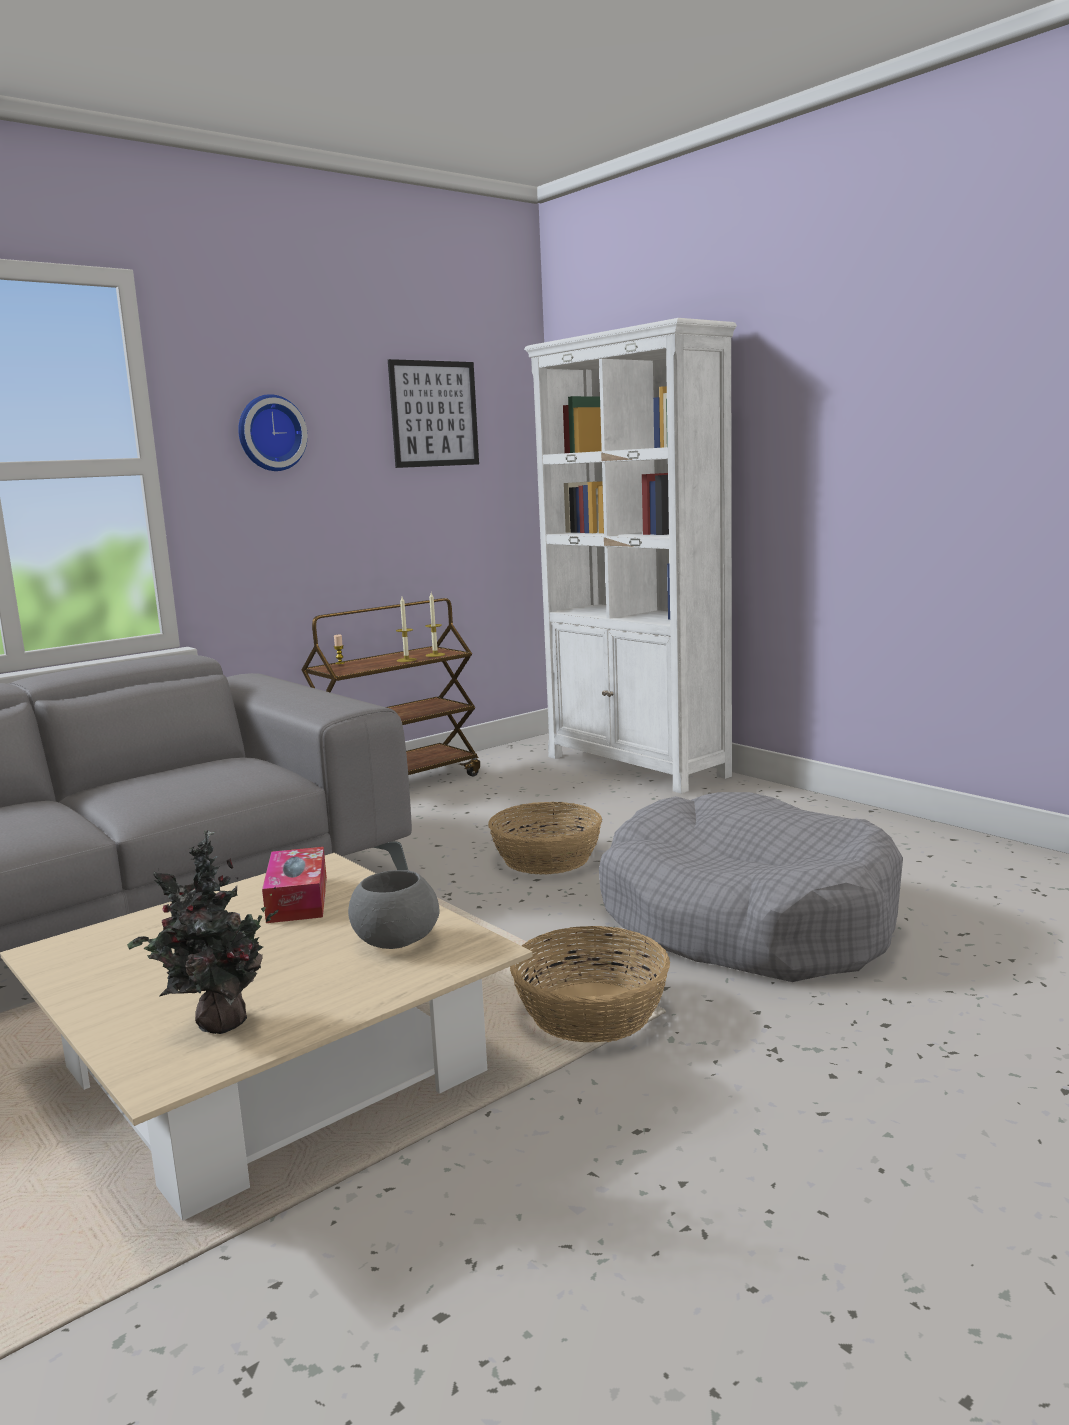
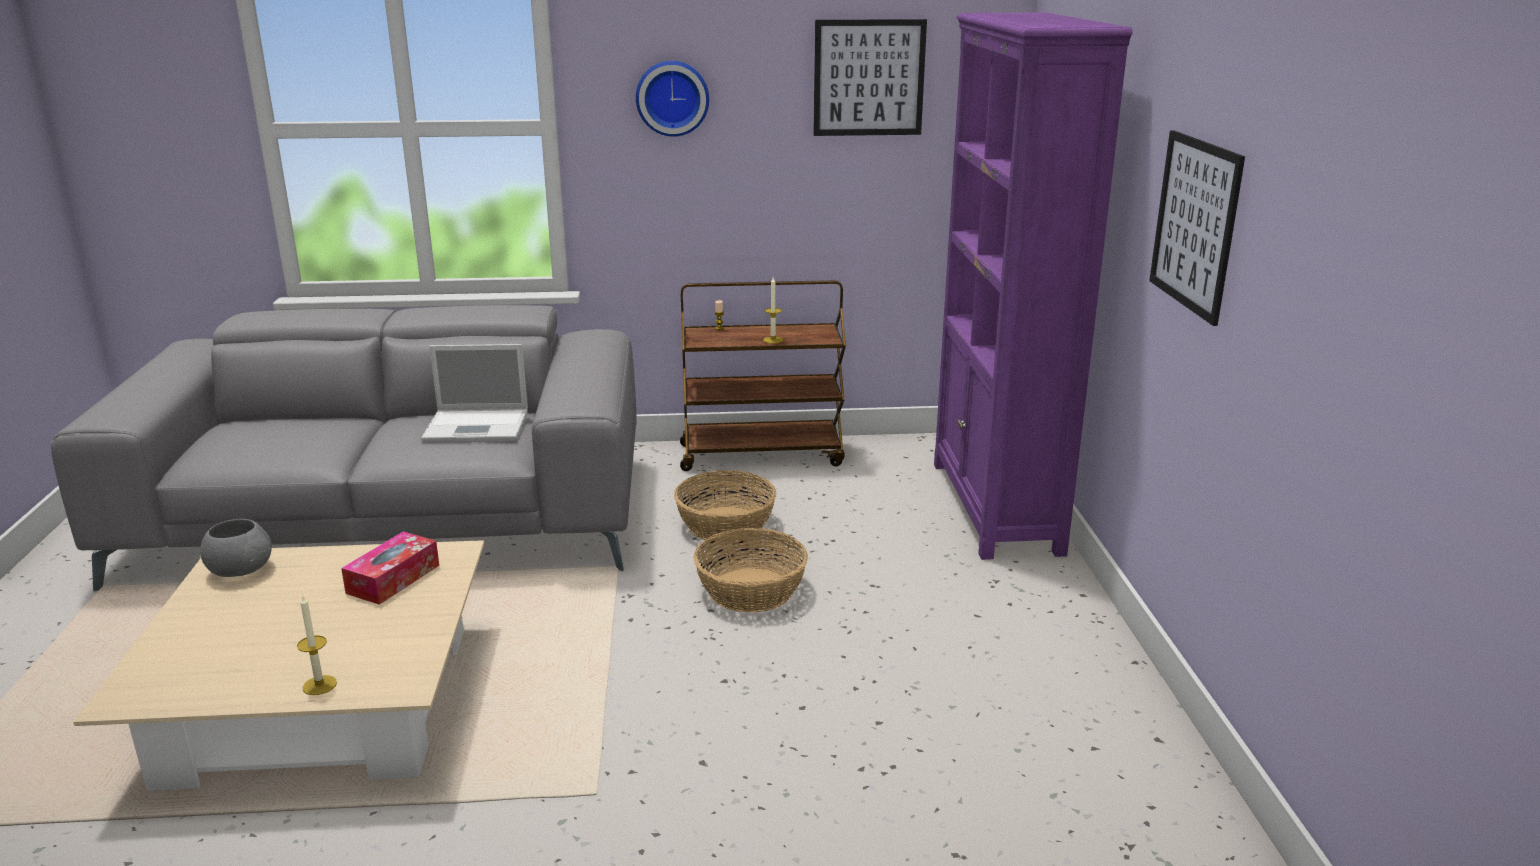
camera: 35 degrees right, 10 degrees up
(208, 768) = (479, 426): none -> laptop
(218, 1025) = (199, 672): potted plant -> none
(394, 941) = (378, 650): grey bowl -> grey bowl (240, 570)
(435, 655) = (808, 339): candle -> candle (319, 685)
(592, 1013) = (550, 766): basket -> basket (726, 525)
(637, 766) = (995, 507): white bookcase -> purple bookcase
(747, 920) = (798, 737): grey dog bed -> none
(854, 445) = (1195, 224): none -> picture

